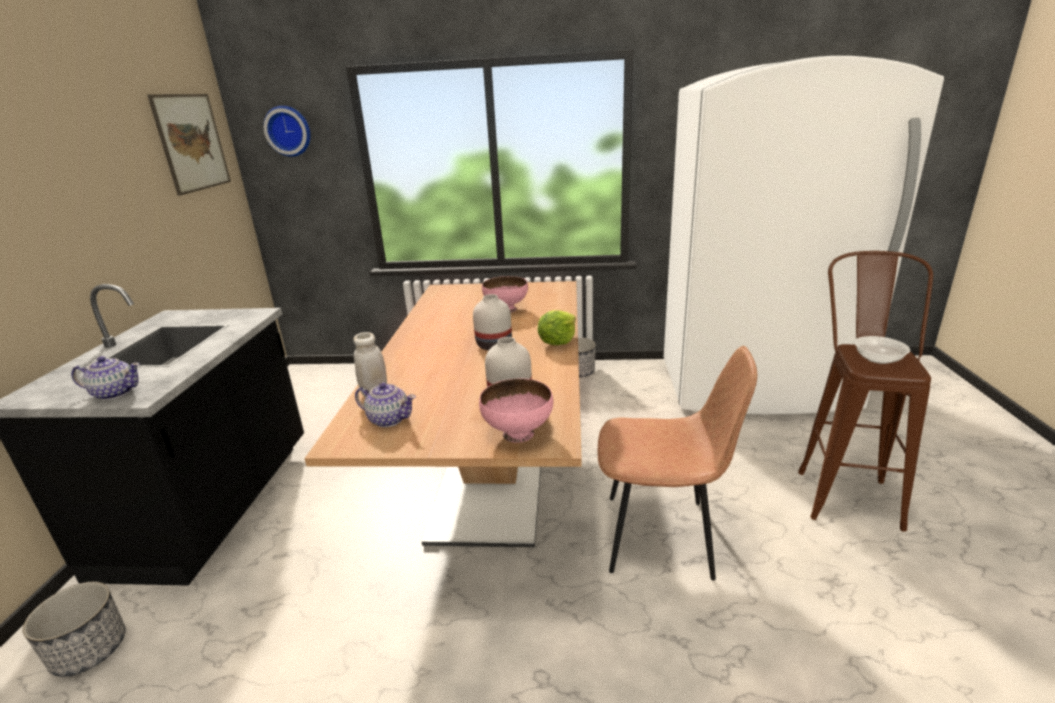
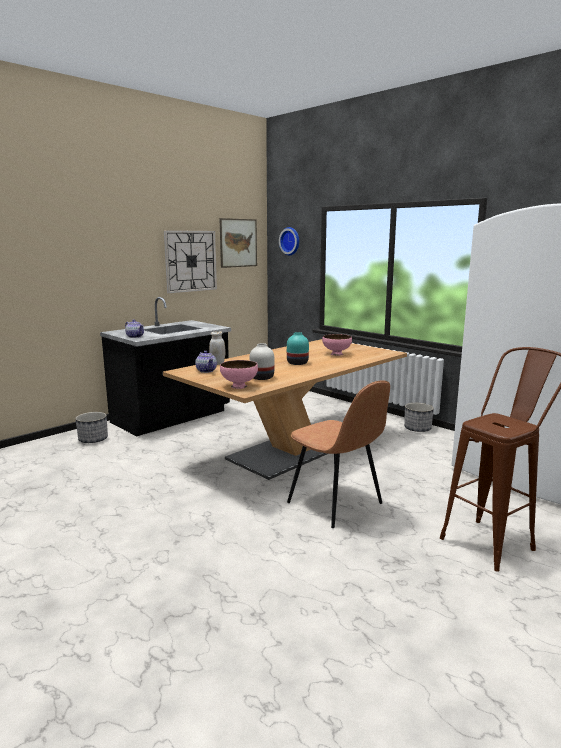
camera: 40 degrees right, 10 degrees down
(122, 192) = (190, 261): none -> wall clock
(493, 345) = (297, 363): white vase -> turquoise vase
(557, 342) = (328, 369): lettuce -> none
(878, 359) = (500, 423): bowl -> none

